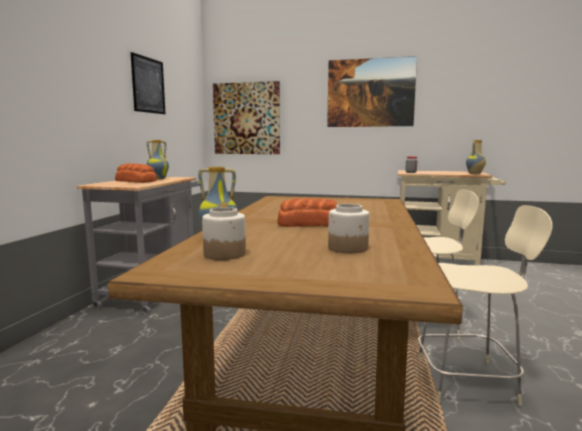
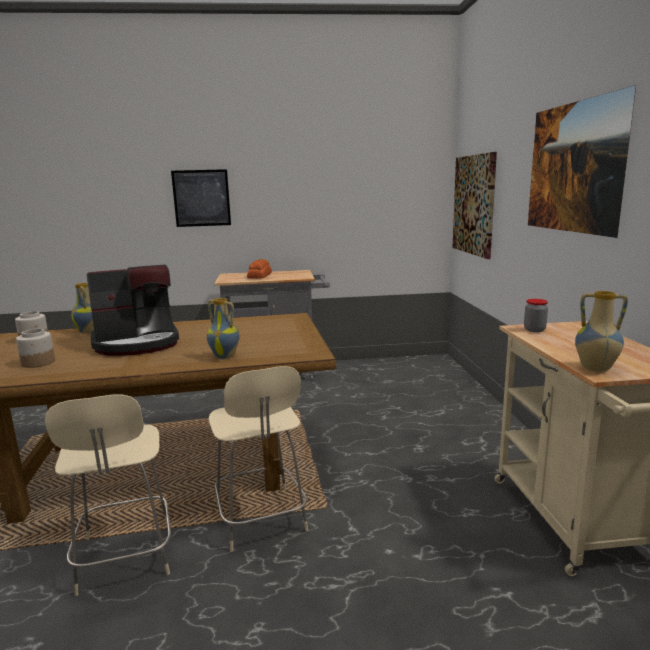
camera: 70 degrees right, 5 degrees up
(148, 85) = (331, 179): picture -> picture (201, 198)
(158, 179) = (282, 276): vase -> vase (225, 356)
(308, 224) = (137, 343): bread -> coffee machine

